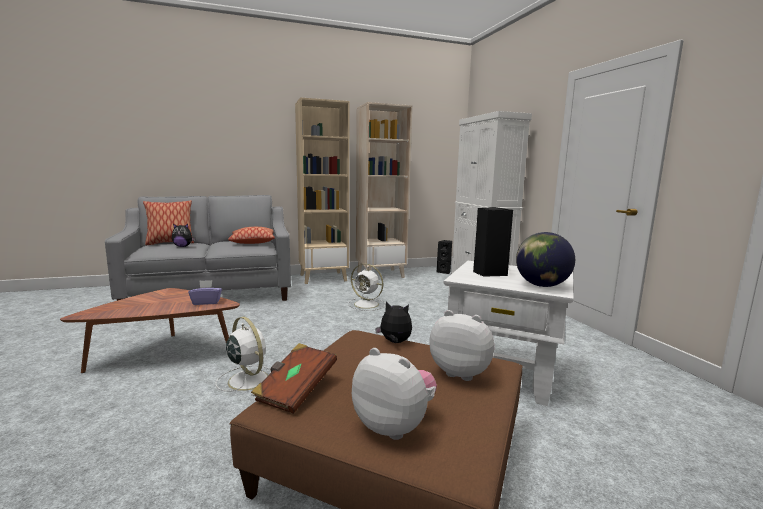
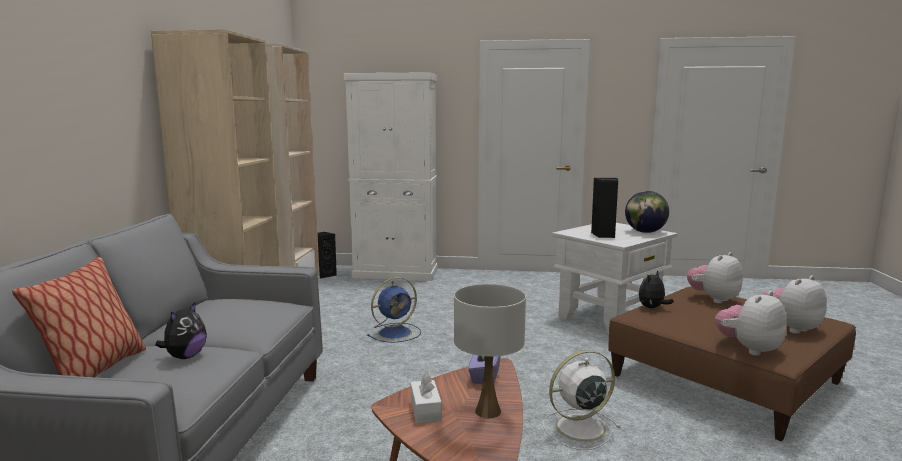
camera: 65 degrees left, 0 degrees up
(157, 307) = (488, 411): none -> white table lamp
(161, 296) = (425, 410): none -> white tissue box
(253, 242) = (231, 305): pillow -> none
(295, 390) = (748, 349): brown book -> plush toy
(367, 304) = (396, 332): white fan -> blue fan

